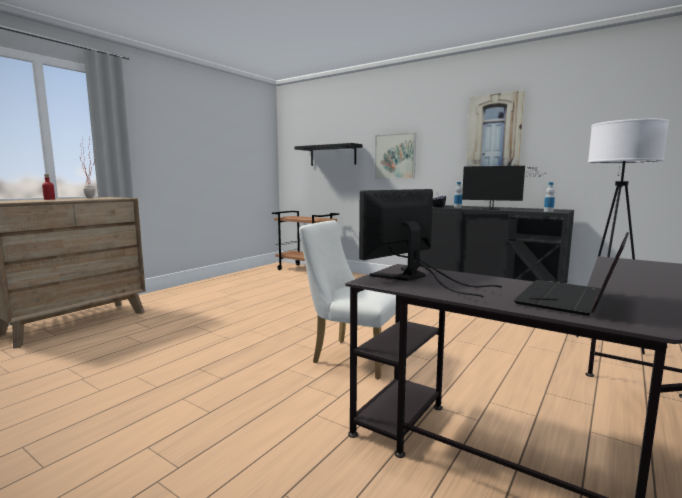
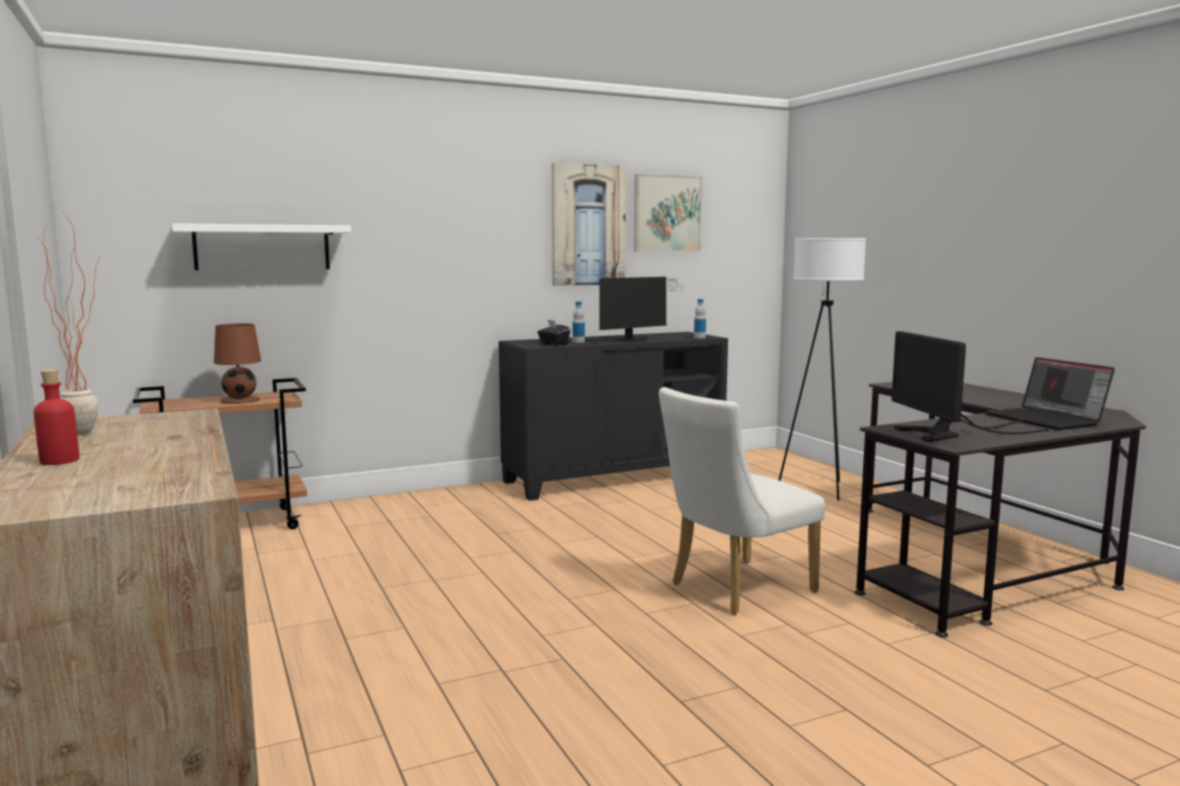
camera: 60 degrees left, 0 degrees up
(307, 218) = (240, 400): none -> brown table lamp
(333, 155) = (262, 247): black shelf -> white shelf
(395, 156) = (421, 254): picture -> picture (667, 214)

